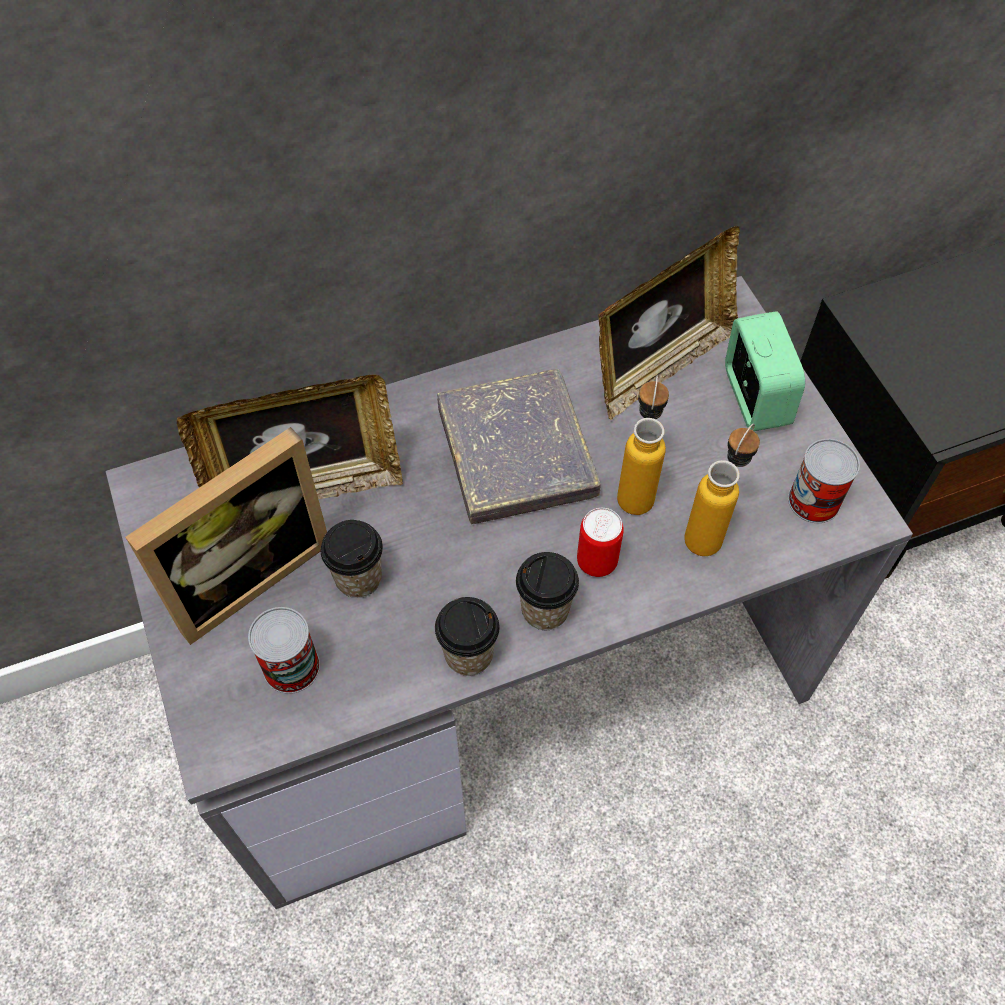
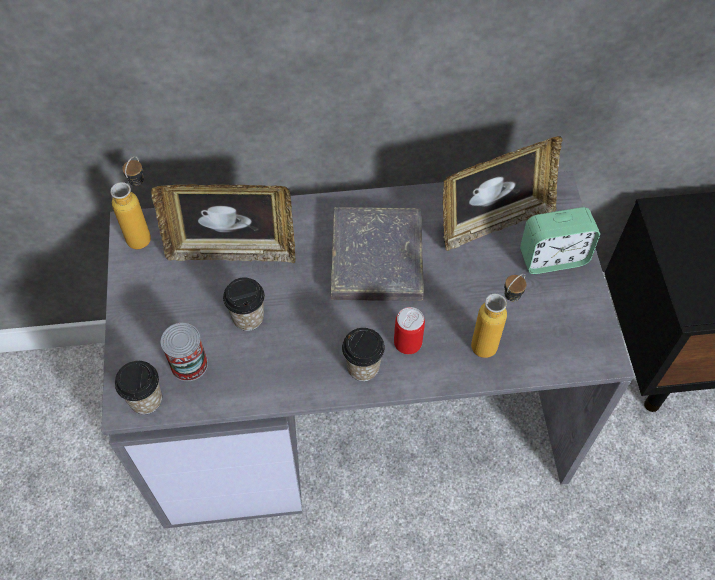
camera: 15 degrees right, 0 degrees up
(245, 573) = (177, 298): picture frame -> none
(468, 654) = (304, 384): cup -> cup (146, 400)
(637, 487) = (450, 300): bottle -> bottle (144, 232)
(754, 398) = (553, 258): alarm clock -> alarm clock turned 75 degrees clockwise
(814, 500) = (571, 337): can -> none

